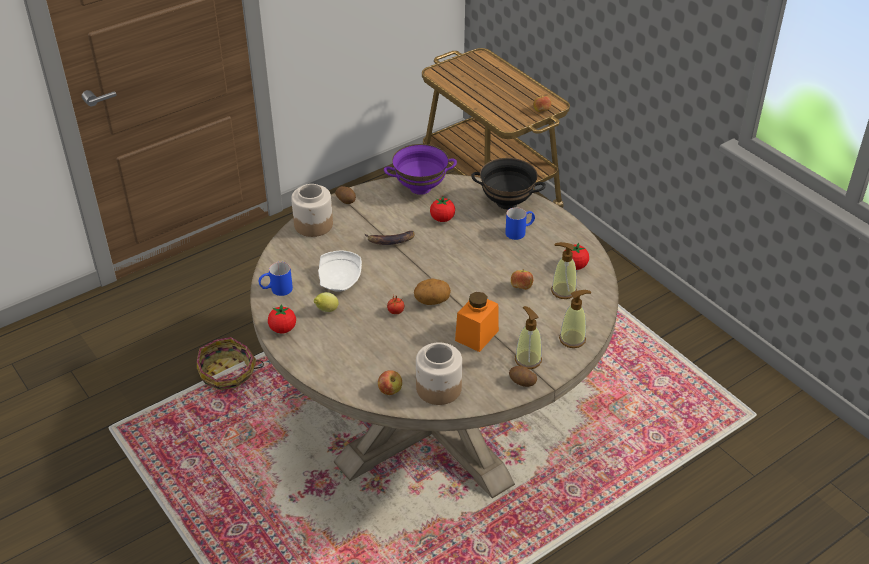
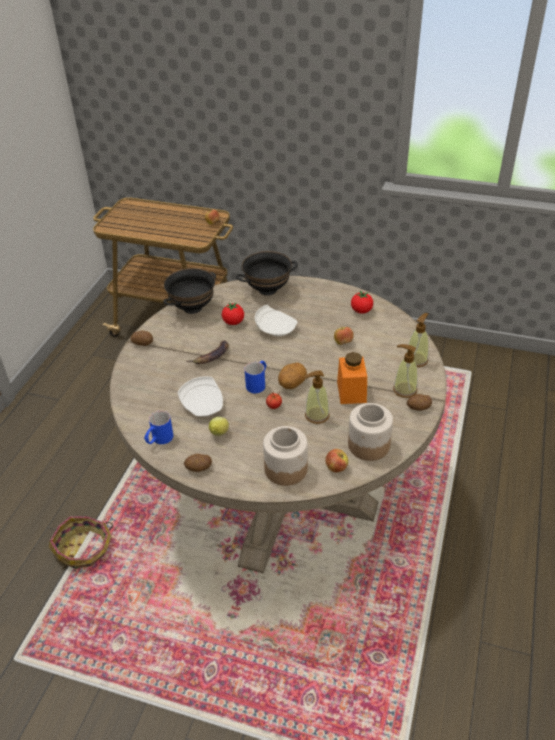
camera: 35 degrees left, 0 degrees up
(283, 329) = (198, 468): tomato -> potato
(314, 224) = (135, 373): jar -> jar (286, 469)
(420, 188) = (193, 308): purple bowl -> black bowl
(474, 243) = (275, 328): none -> white plate
(520, 232) = (299, 305): blue mug -> blue mug (258, 383)
(563, 291) = (373, 331): soap dispenser -> soap dispenser (316, 415)

